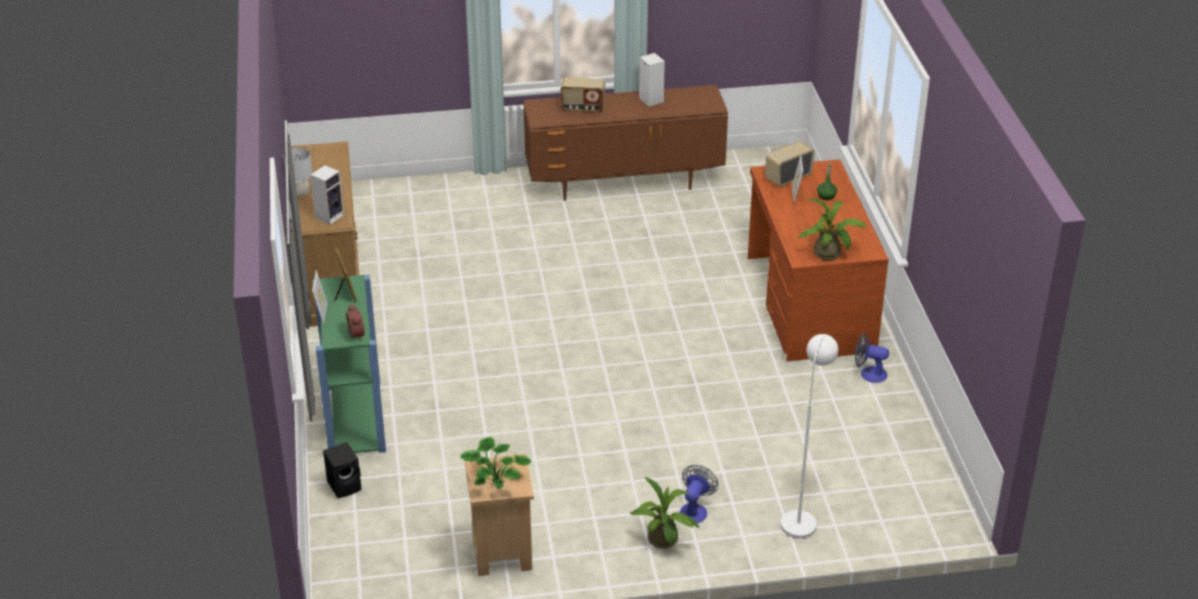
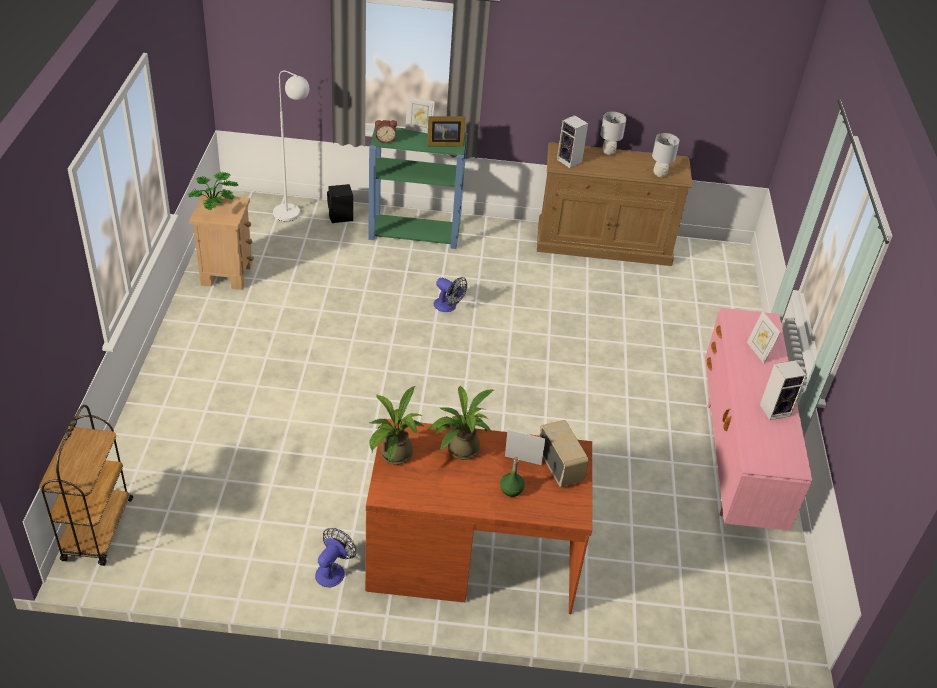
camera: 100 degrees right, 5 degrees up
(334, 159) = (660, 174): none -> grey table lamp
(582, 108) = (758, 352): radio -> picture frame
(624, 184) = (735, 460): brown dresser -> pink dresser
(664, 542) = (185, 359): potted plant -> potted plant (459, 450)
(695, 510) = (210, 385): fan -> fan (448, 306)
(801, 518) = (159, 450): white floor lamp -> white floor lamp (293, 217)
(918, 526) = (97, 531): none -> brown cart

